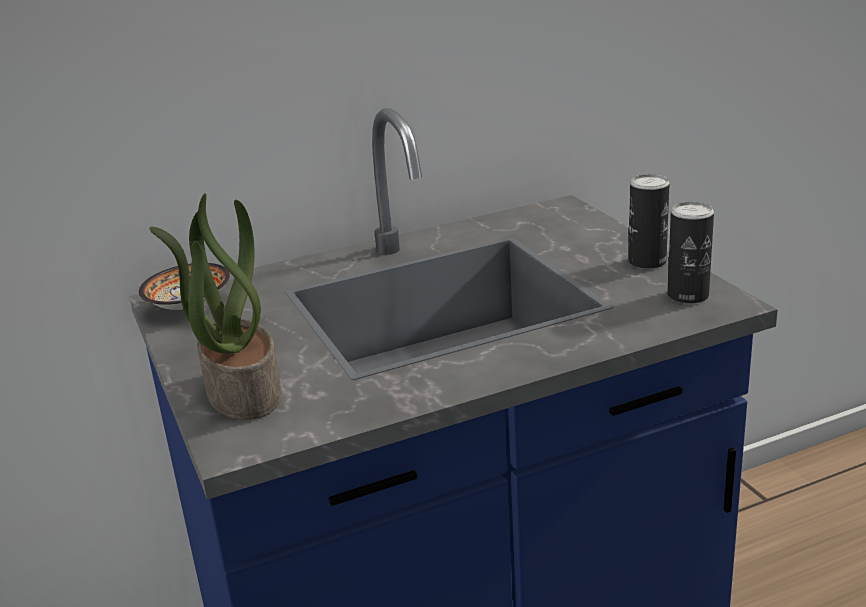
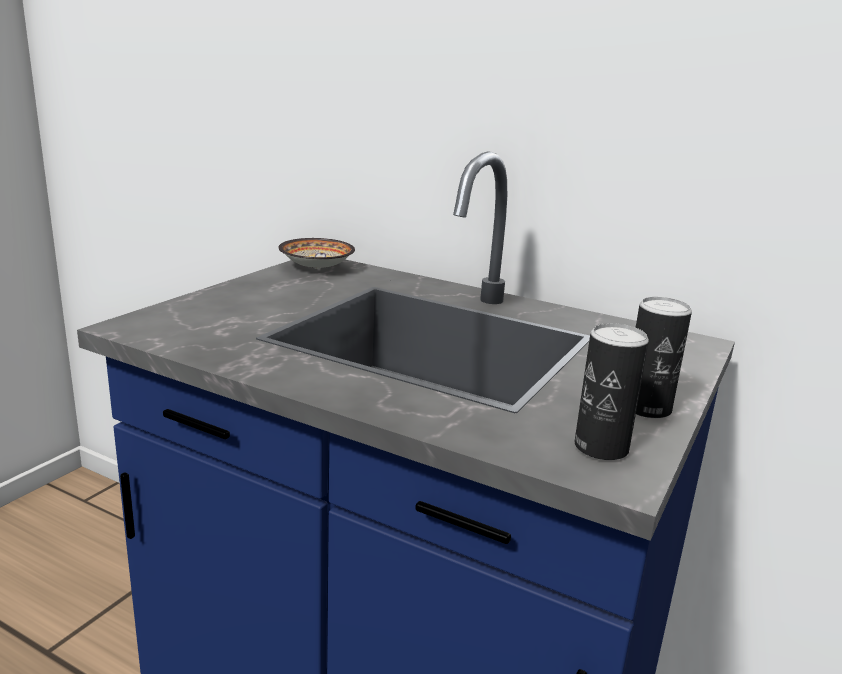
camera: 50 degrees right, 5 degrees down
(241, 392) = (206, 310): potted plant -> none

